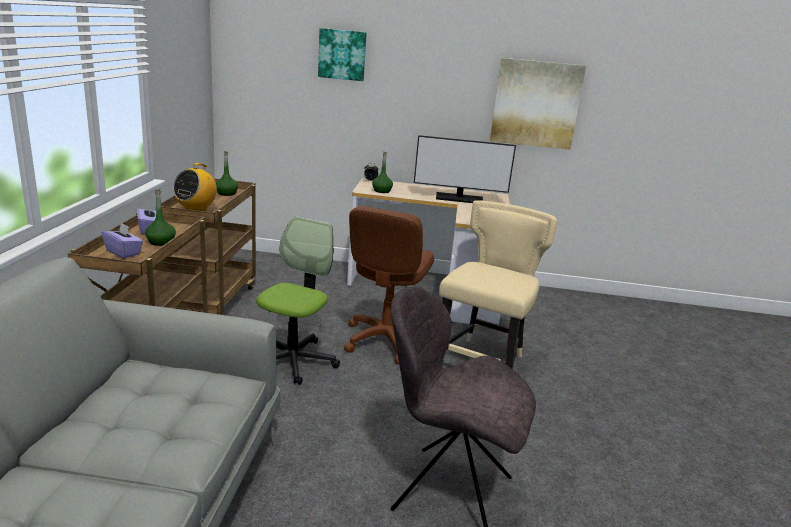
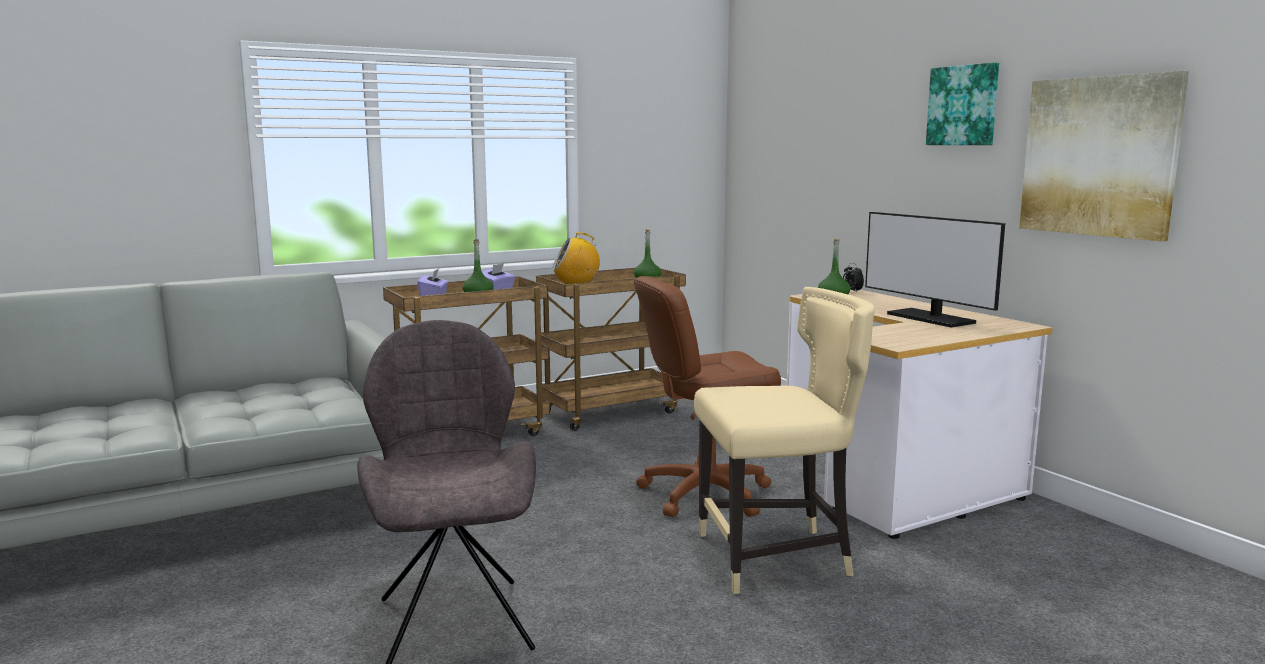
camera: 55 degrees right, 10 degrees down
(293, 360) = (573, 473): office chair -> none
(342, 54) = (839, 111): picture -> picture (963, 105)

